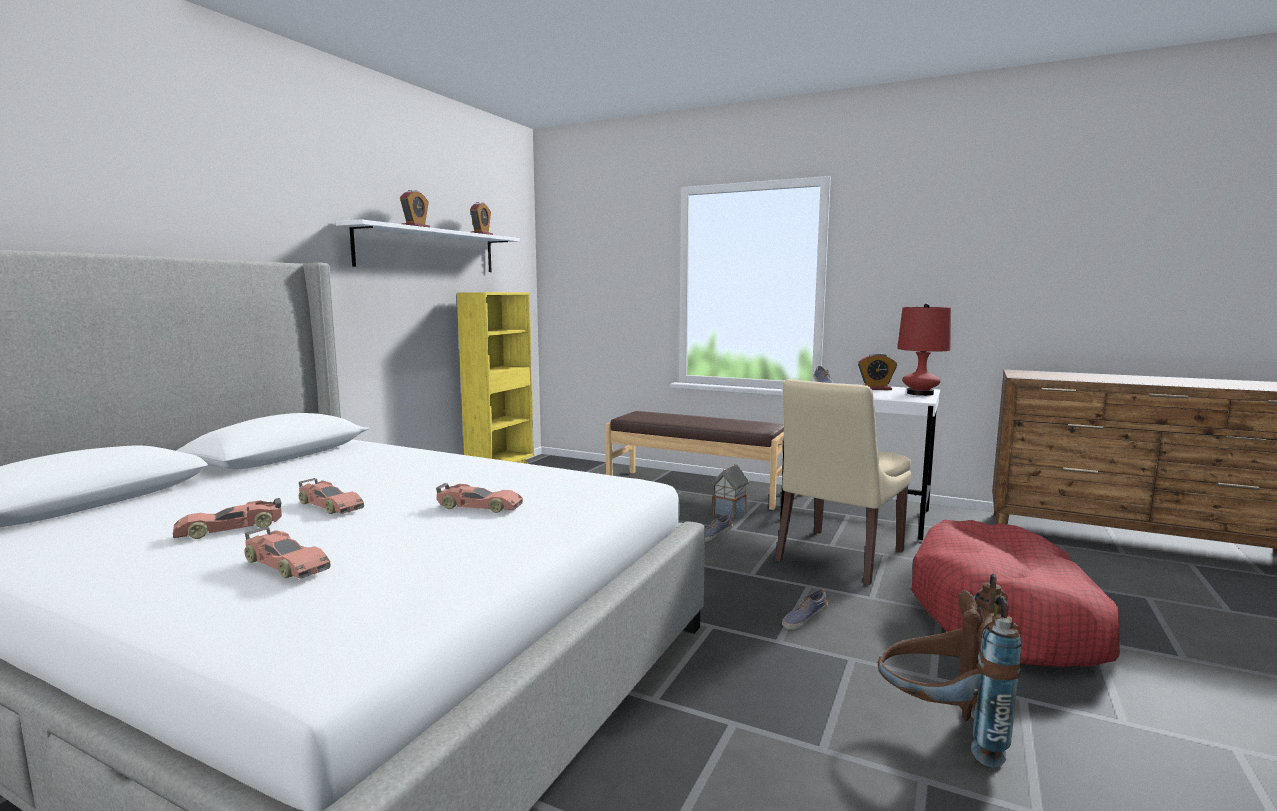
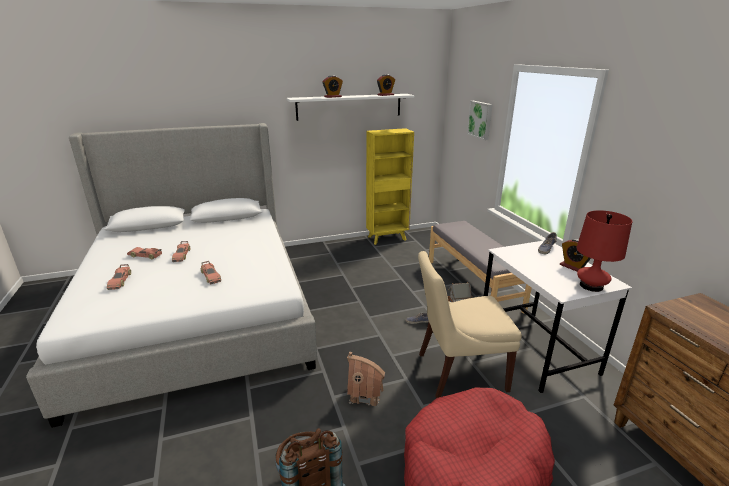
camera: 45 degrees right, 15 degrees up
(626, 267) = (480, 119): none -> picture
(696, 488) = (473, 284): brown bench -> grey bench
(804, 619) = (365, 394): shoe -> toy house

